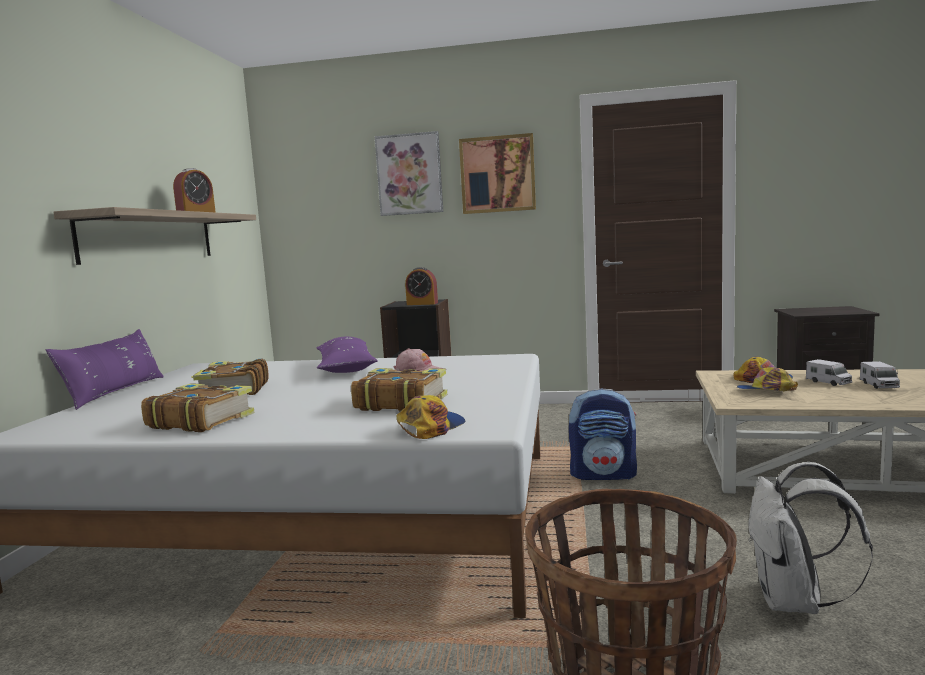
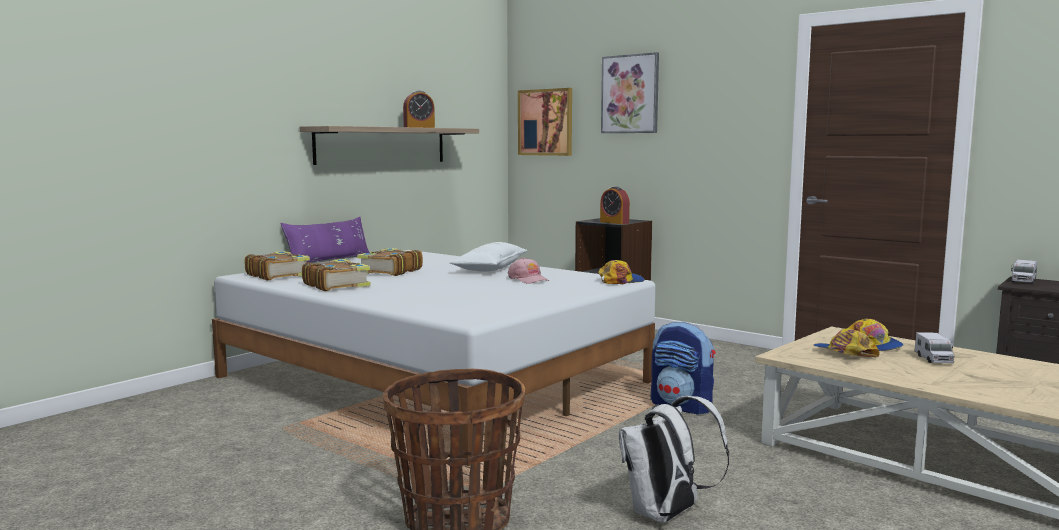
camera: 30 degrees right, 0 degrees up
(345, 367) = (490, 268): purple pillow -> white pillow
(400, 402) = (463, 296): book -> book (278, 275)
(431, 427) = (443, 312): cap -> cap (620, 281)
(497, 174) = (710, 97): picture -> picture (545, 122)
(879, 385) = (980, 371): toy truck -> toy truck (1023, 281)

